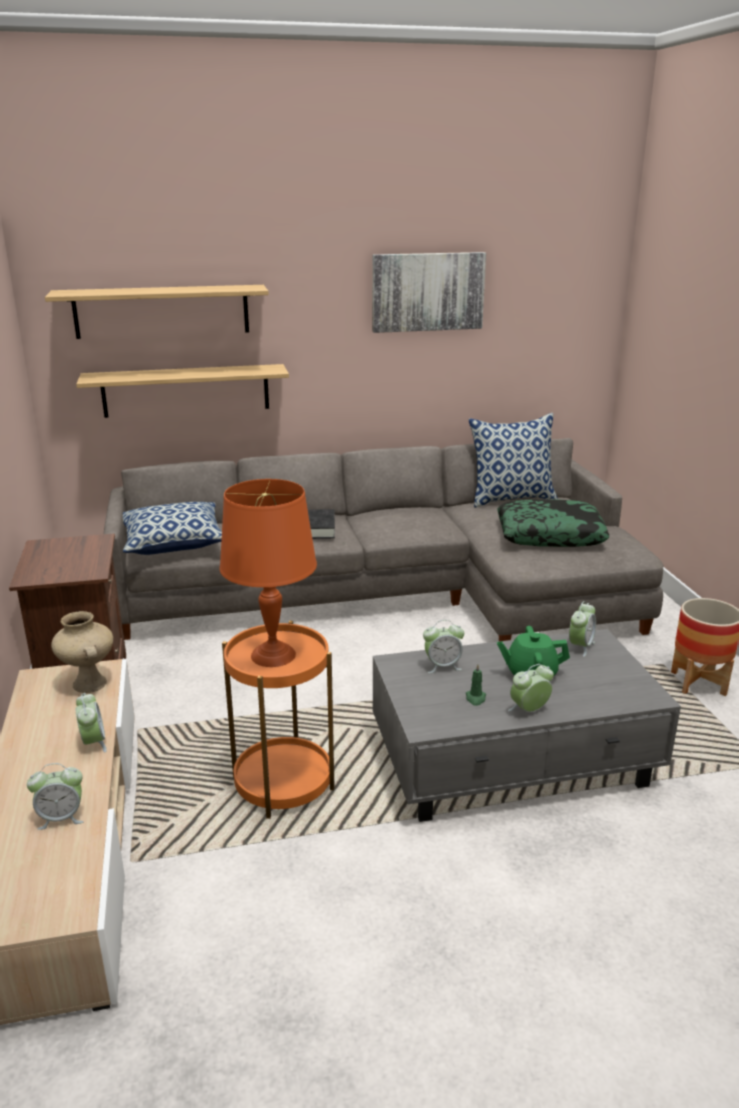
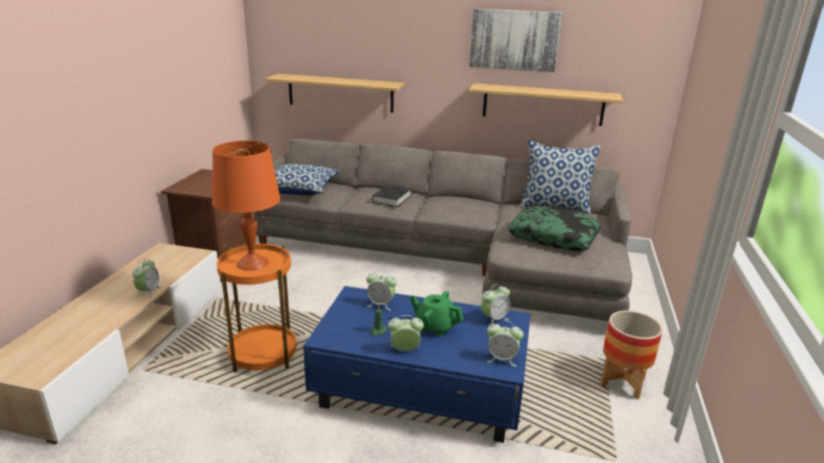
camera: 25 degrees right, 0 degrees up
(61, 817) = (90, 326): alarm clock -> alarm clock (502, 359)
(88, 683) = (182, 259): beige vase -> none
(162, 311) = (328, 38): shelf -> shelf (543, 104)
(514, 760) = (422, 390): grey coffee table -> blue coffee table

